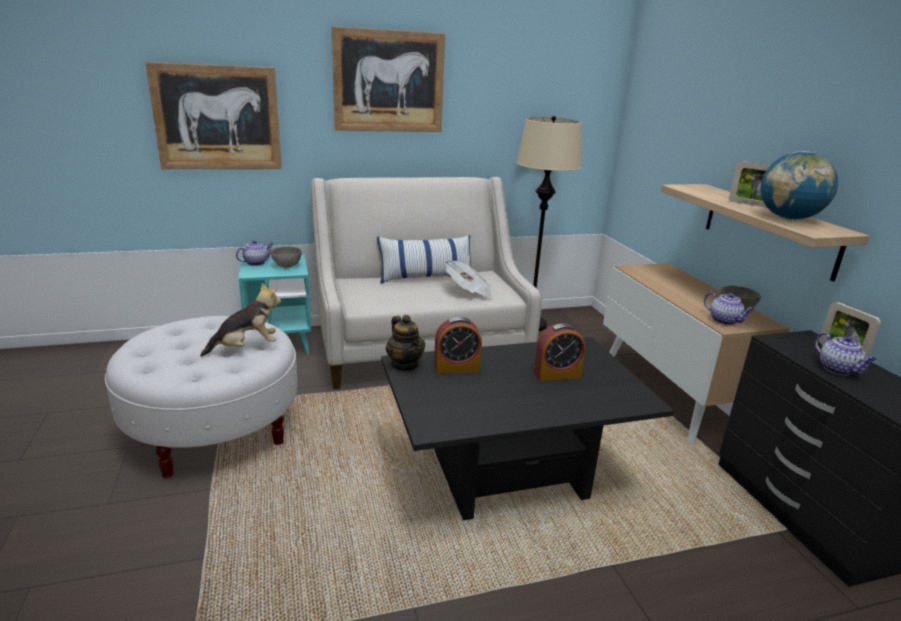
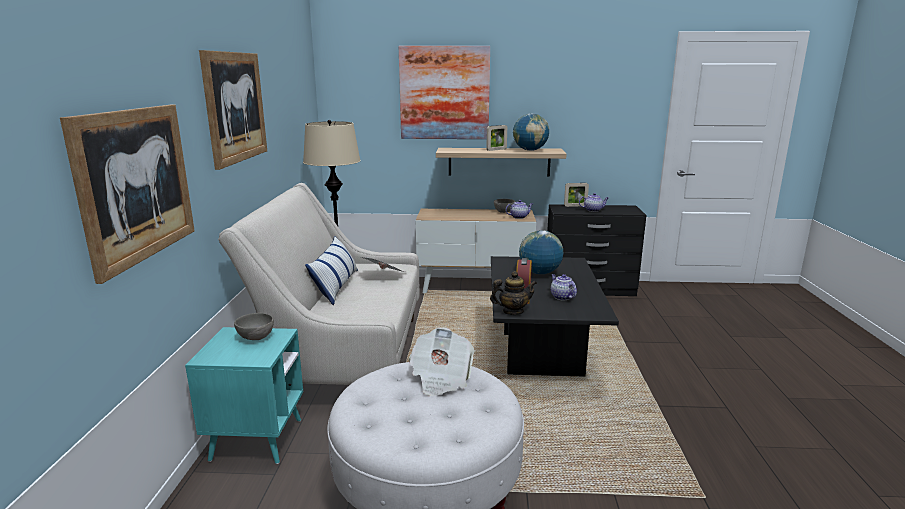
camera: 70 degrees left, 5 degrees down
(246, 347) = (441, 378): plush toy -> newspaper
(256, 263) = (224, 355): teapot -> teapot (561, 297)
(557, 374) = (540, 273): alarm clock -> globe
(731, 102) = (444, 93): none -> picture

